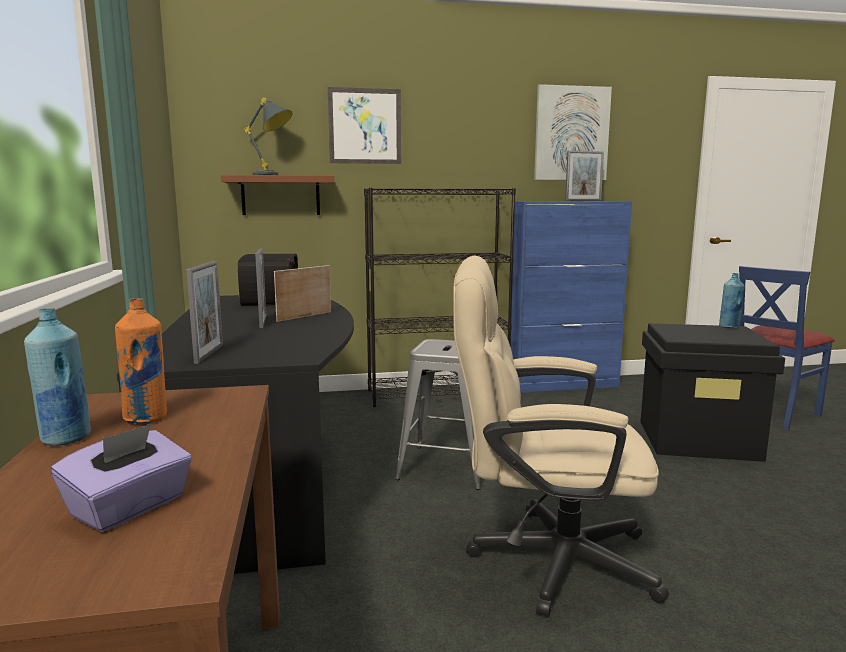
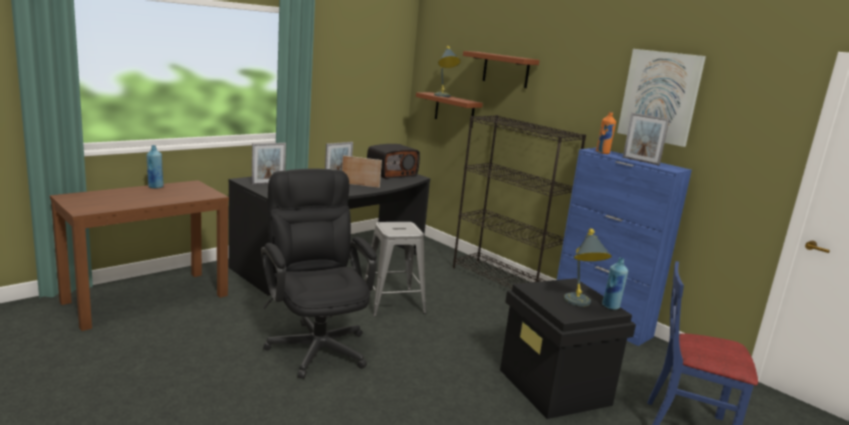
camera: 55 degrees right, 5 degrees up
(130, 508) = (113, 202): purple tissue box -> none
(146, 418) = (179, 190): orange bottle -> orange bottle (602, 153)
(365, 126) = (506, 70): picture -> brown shelf
(544, 558) = (315, 344): beige office chair -> black office chair
(728, 333) = (580, 305): none -> grey table lamp

